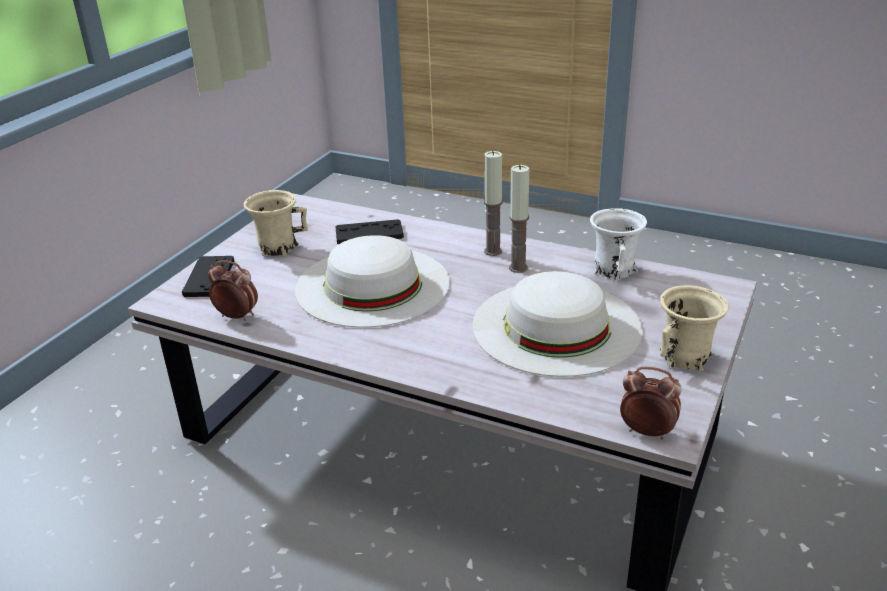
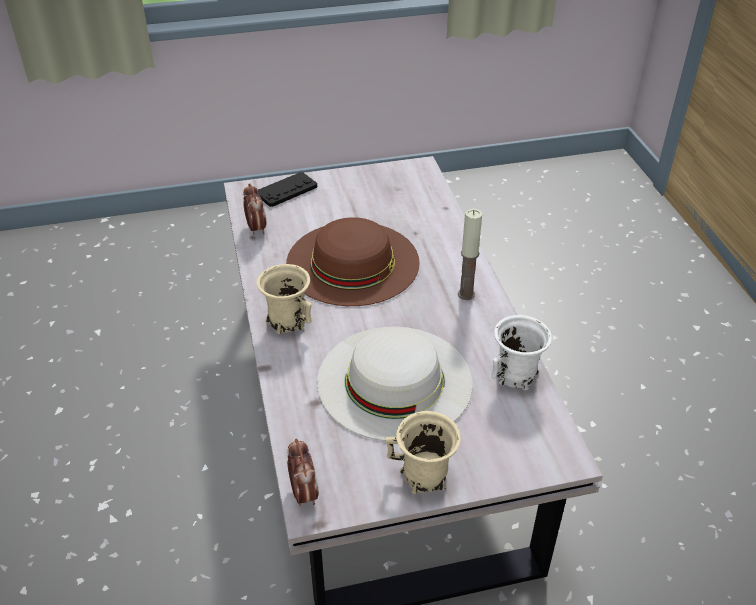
camera: 50 degrees right, 10 degrees up
(277, 247) = (353, 194): beige mug -> beige mug (288, 320)
(369, 233) = (419, 222): black game controller -> none
(372, 285) = (353, 262): white hat -> brown hat
(518, 268) = (456, 320): candle -> none

